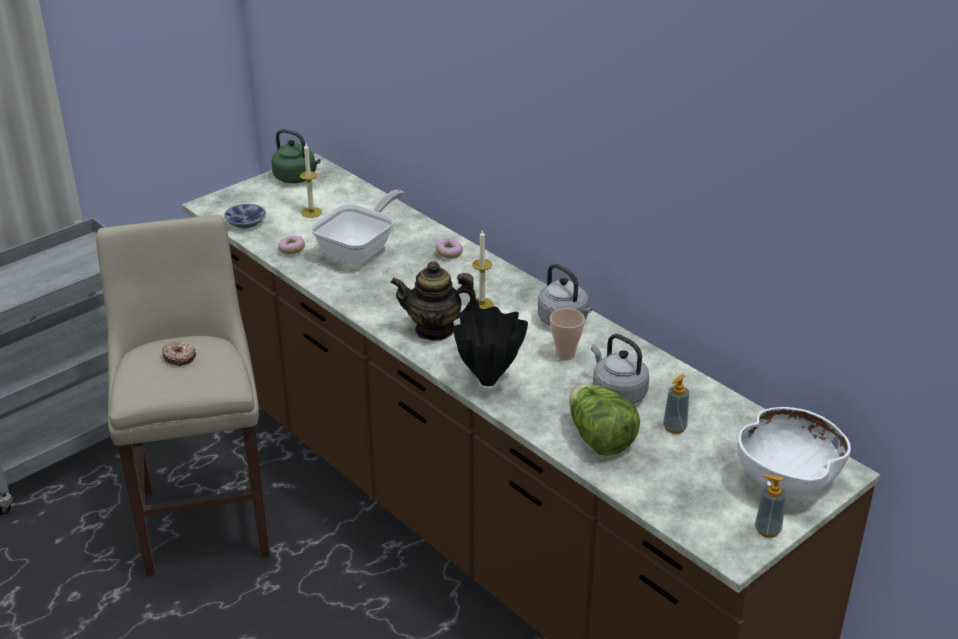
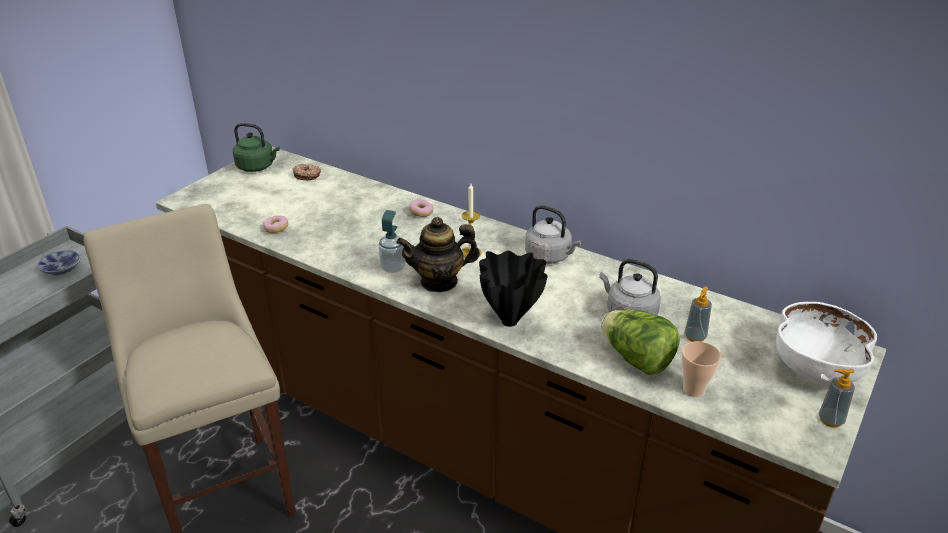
camera: 15 degrees left, 0 degrees up
(179, 357) = (189, 346): donut -> donut (307, 175)
(246, 223) = (224, 211): bowl -> bowl (62, 269)
(311, 212) = (282, 194): candle -> none
(360, 250) = (340, 220): frying pan -> none
(394, 308) = (393, 268): none -> soap dispenser
(565, 354) = (566, 286): cup -> cup (694, 390)

